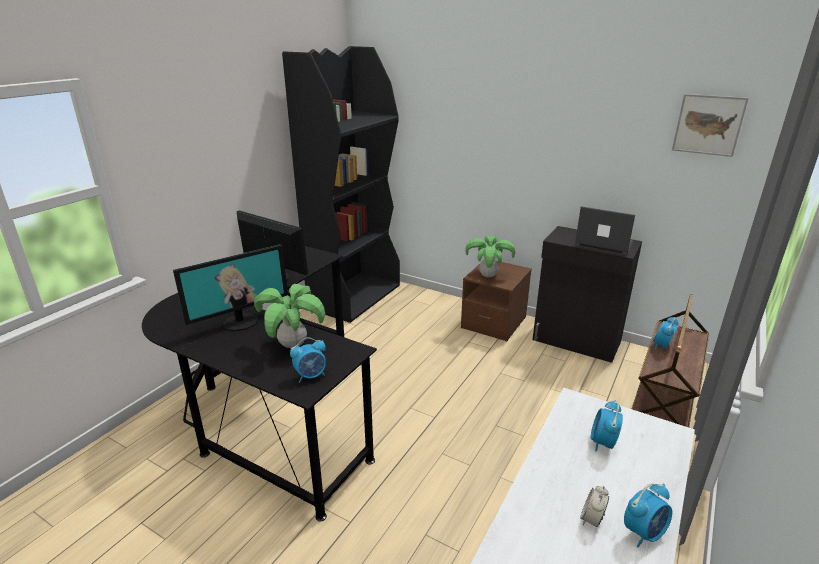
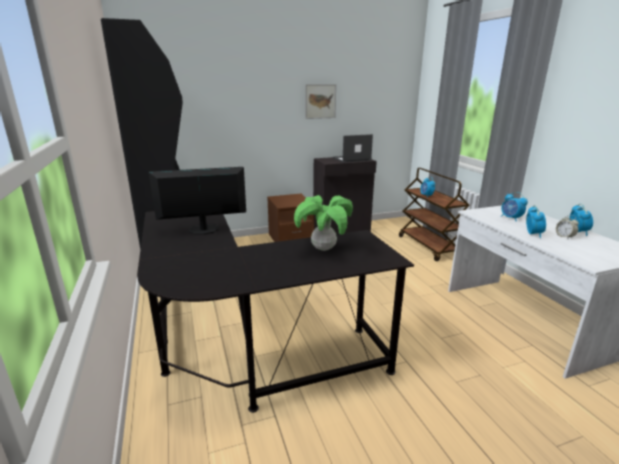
camera: 50 degrees left, 5 degrees down
(240, 322) = (253, 256): monitor -> none
(311, 376) = (375, 253): alarm clock -> alarm clock (533, 234)
(488, 276) = (288, 203): potted plant -> none
(708, 125) = (384, 80): picture -> picture (320, 101)

